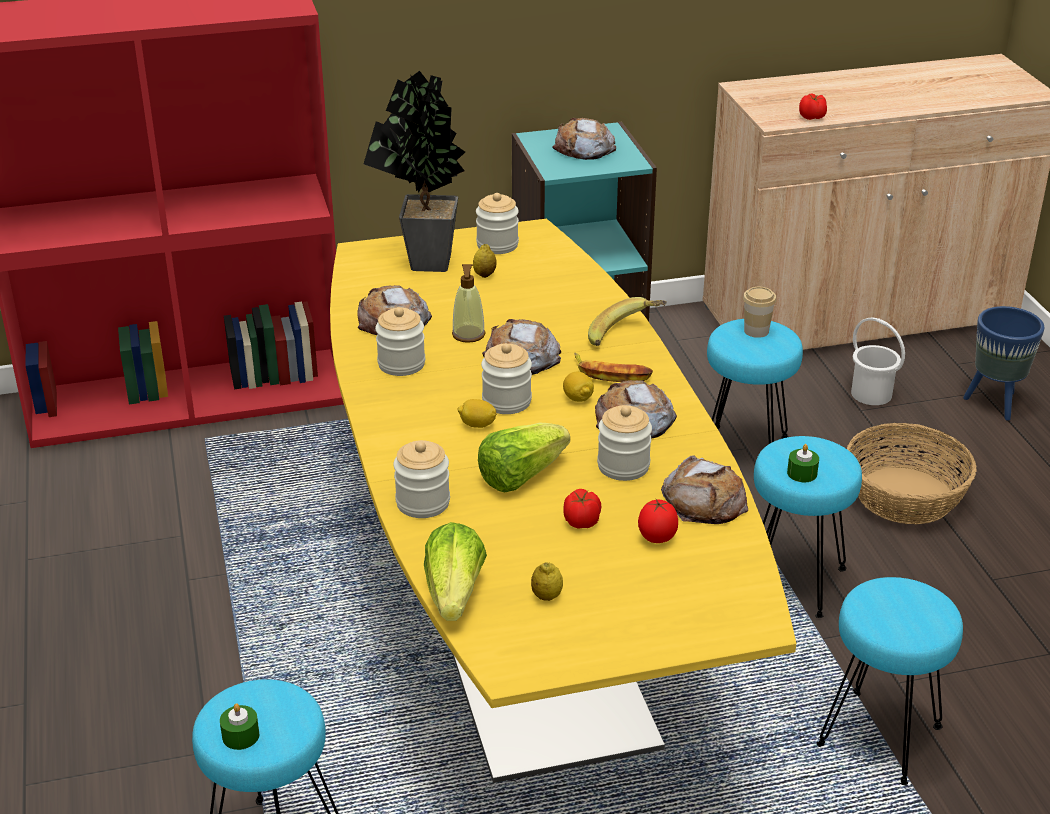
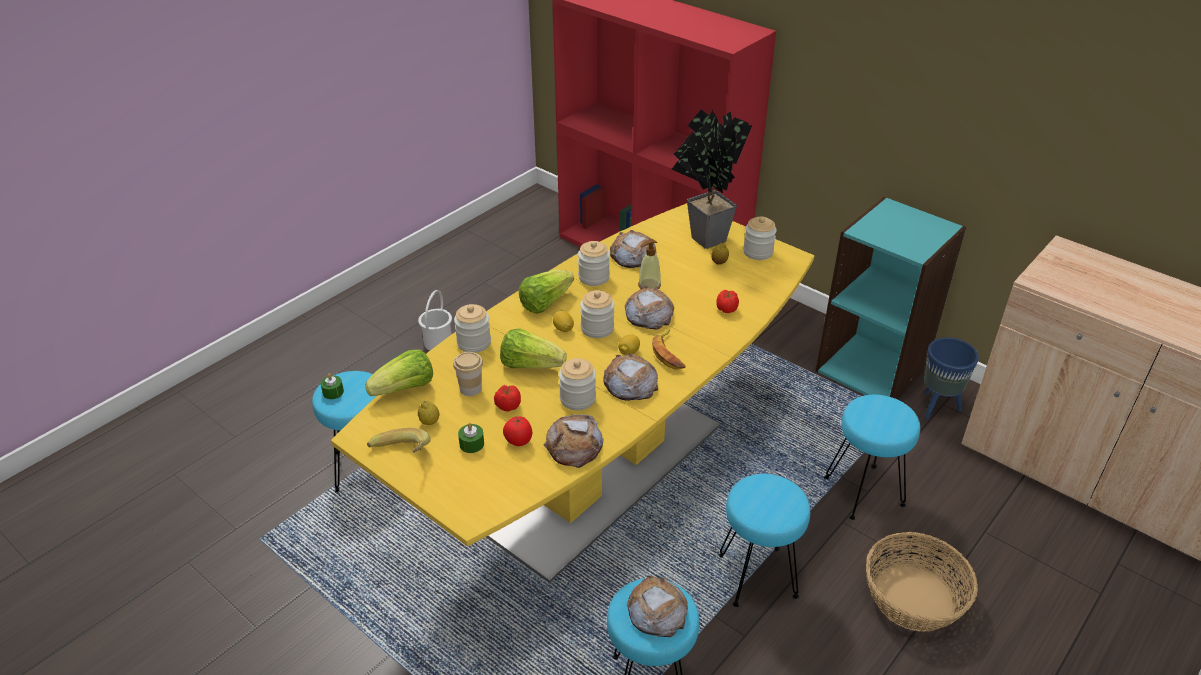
camera: 55 degrees right, 5 degrees up
(407, 418) = (545, 303): none -> lettuce
(584, 148) = (907, 228): bread -> bread (656, 610)
(626, 337) = (716, 342): banana -> banana (401, 456)
(756, 331) = (891, 413): cup -> cup (470, 388)
(802, 473) = (752, 502): green candle -> green candle (471, 444)
(812, 117) = (1071, 293): tomato -> tomato (726, 309)
(871, 393) = (1012, 529): white bucket -> white bucket (438, 342)
(995, 404) = (1094, 607): blue planter -> blue planter (937, 407)

